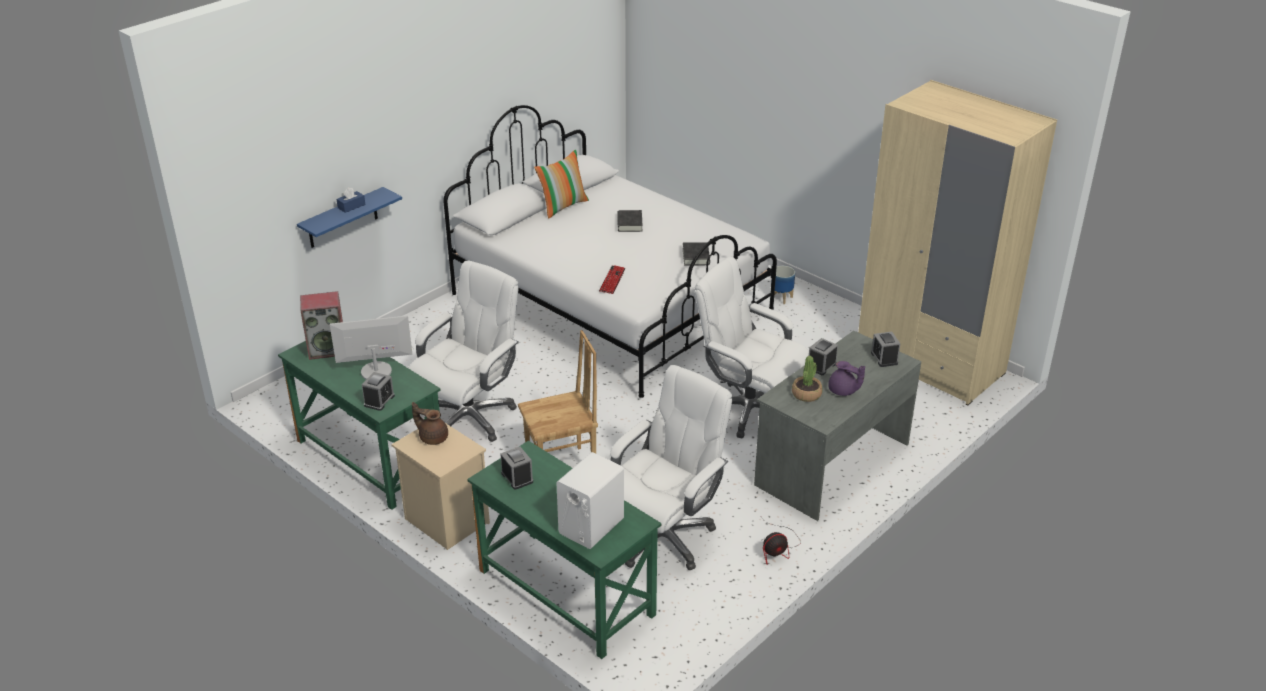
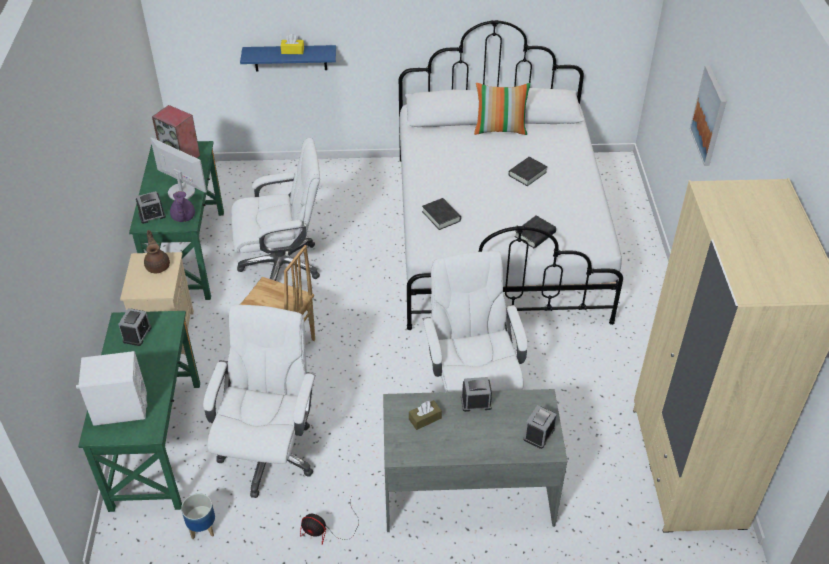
camera: 45 degrees right, 10 degrees up
(351, 206) = (292, 51): blue tissue box -> yellow tissue box
(612, 280) = (441, 216): keyboard -> black book
(663, 537) = (268, 453): white office chair -> white office chair turned 75 degrees counterclockwise
(770, 97) = (709, 115): none -> picture
(781, 298) = (639, 316): planter -> planter (202, 528)
(806, 394) = (425, 419): potted plant -> brown tissue box
(843, 391) = (457, 438): purple teapot -> purple teapot (183, 217)

